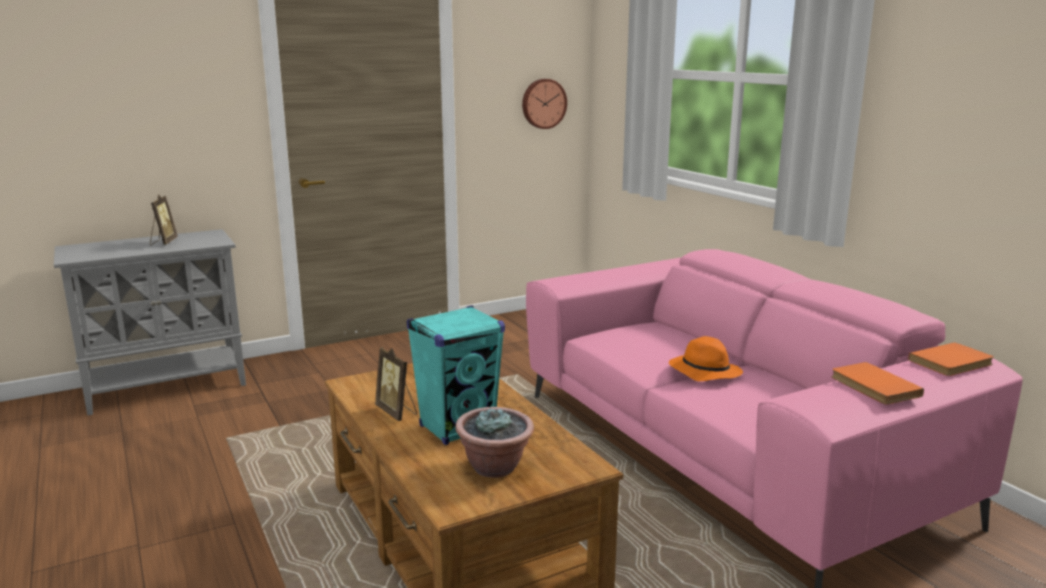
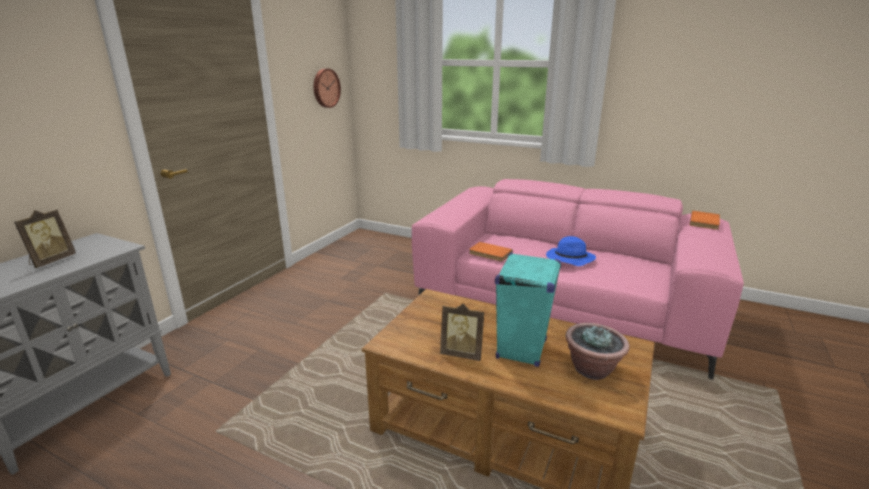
camera: 35 degrees left, 5 degrees up
(163, 242) = (51, 261): picture frame -> picture frame turned 60 degrees clockwise
(703, 372) = (569, 259): orange hat -> blue hat
(872, 386) = (707, 245): orange book -> orange book (489, 253)

